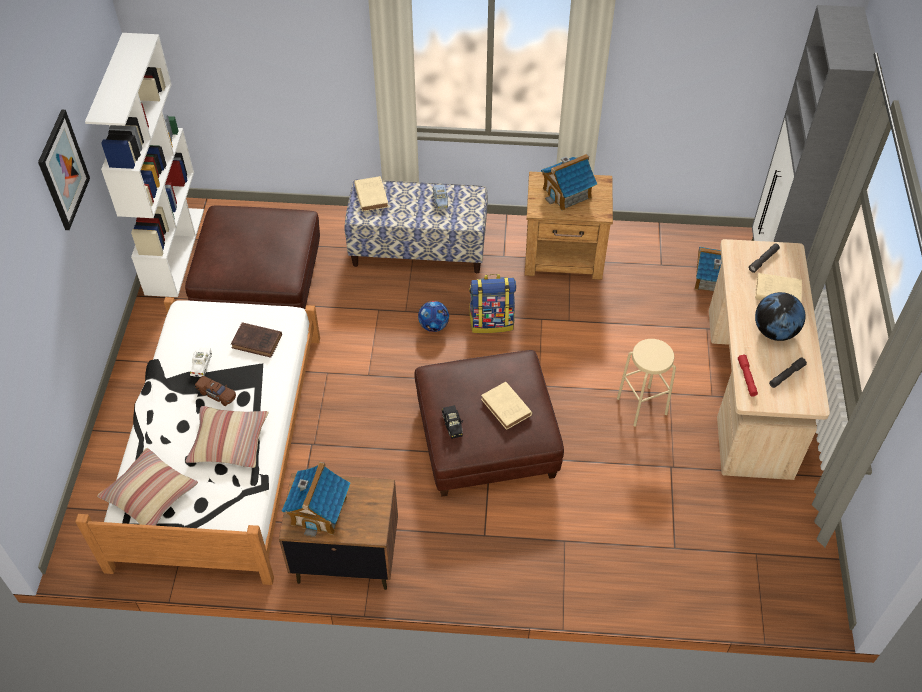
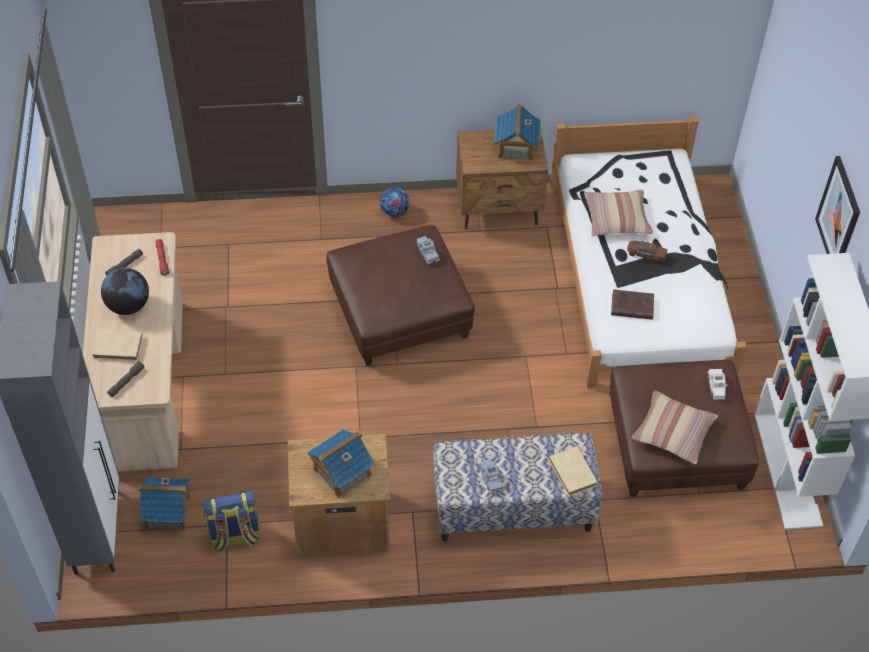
camera: 170 degrees right, 0 degrees up
(150, 495) = (661, 175): pillow -> pillow (673, 432)
(202, 364) = (673, 279): white toy car -> white toy car (716, 386)
(433, 326) = (473, 415): football -> football (394, 212)
(452, 424) = (427, 252): black toy car -> blue toy car
(492, 322) = (413, 428): backpack -> backpack (235, 537)
(507, 408) = (380, 270): beige book -> none
(641, 406) = (253, 358): beige stool -> none

